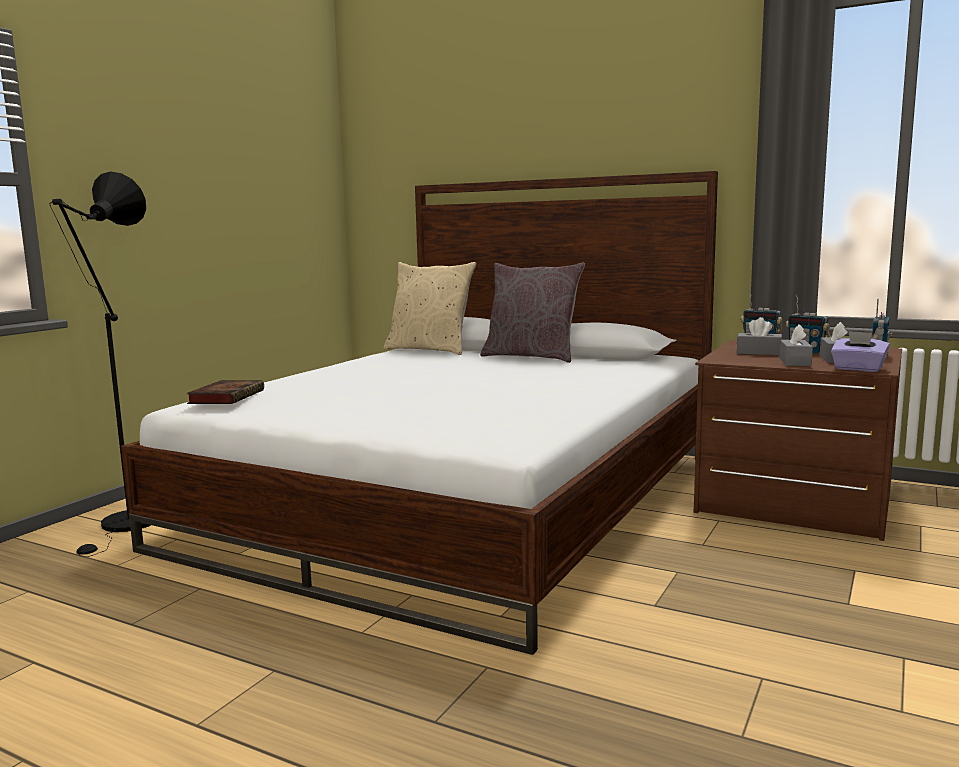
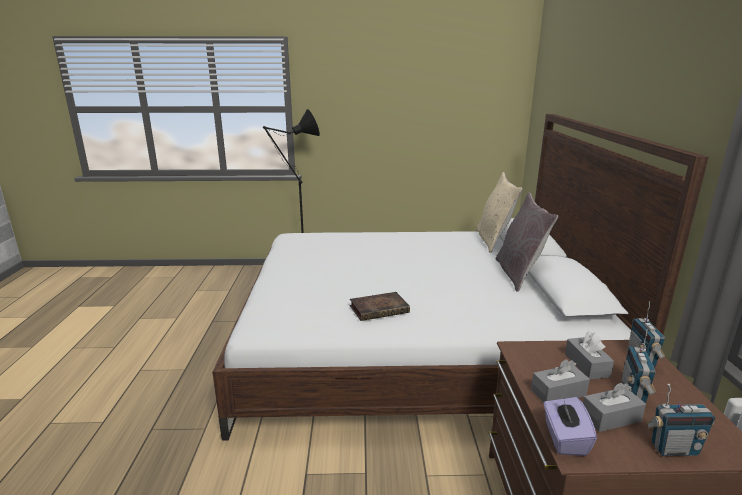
camera: 60 degrees right, 10 degrees up
(227, 397) = (305, 237): book -> book (380, 309)

